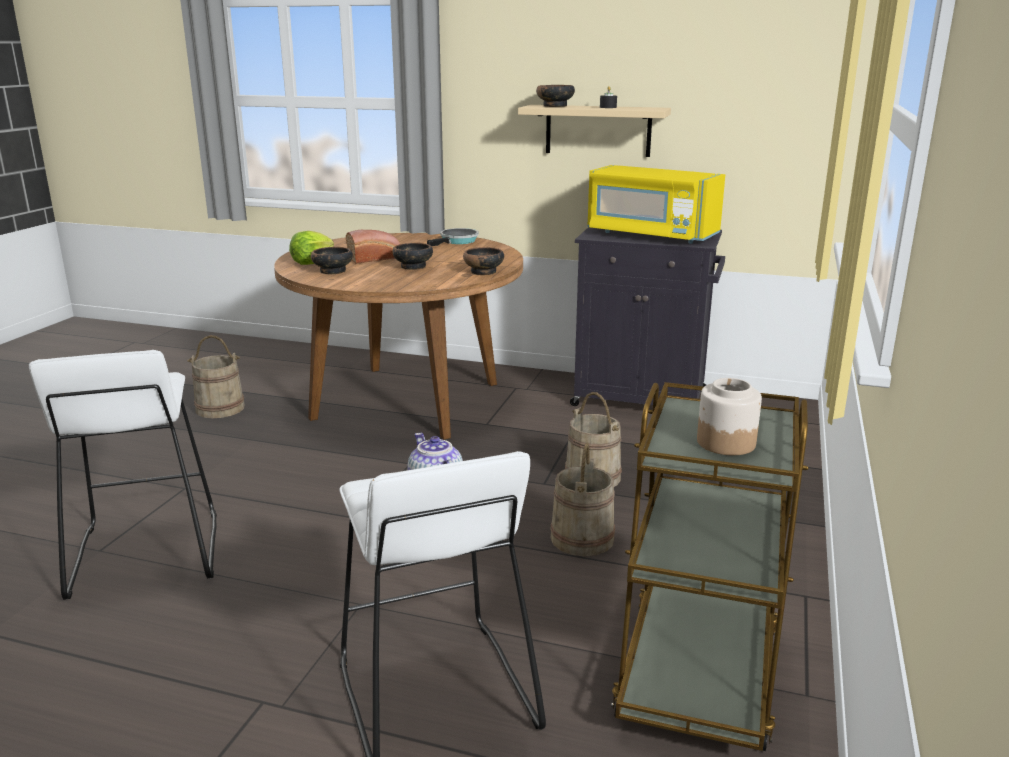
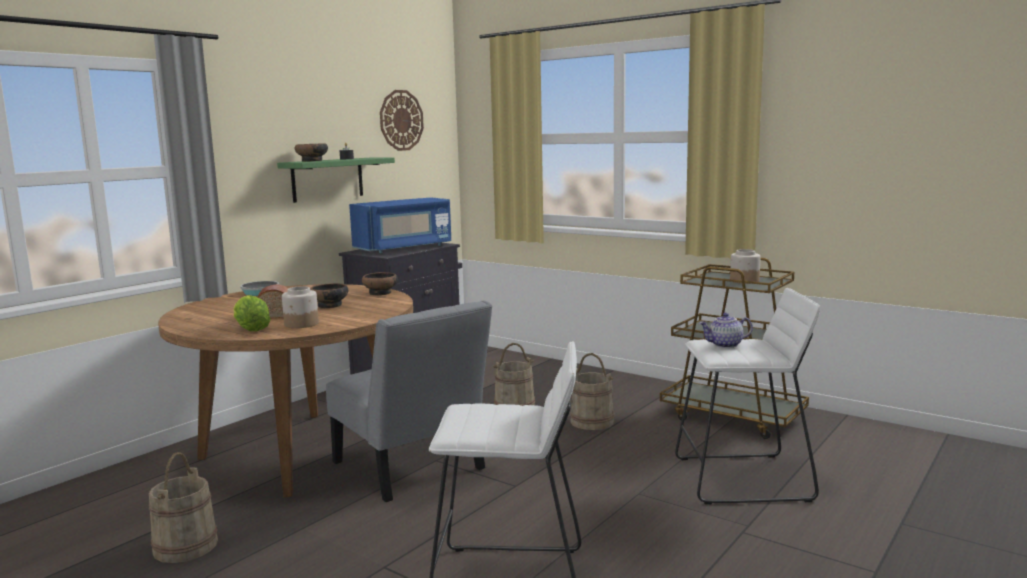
camera: 70 degrees left, 10 degrees down
(332, 271) = (301, 324): bowl -> jar
(382, 456) = (412, 469): none -> grey chair
(598, 130) = (327, 179): beige shelf -> green shelf
(650, 235) = (404, 248): yellow microwave -> blue microwave
(738, 57) = (401, 120): none -> wall clock

